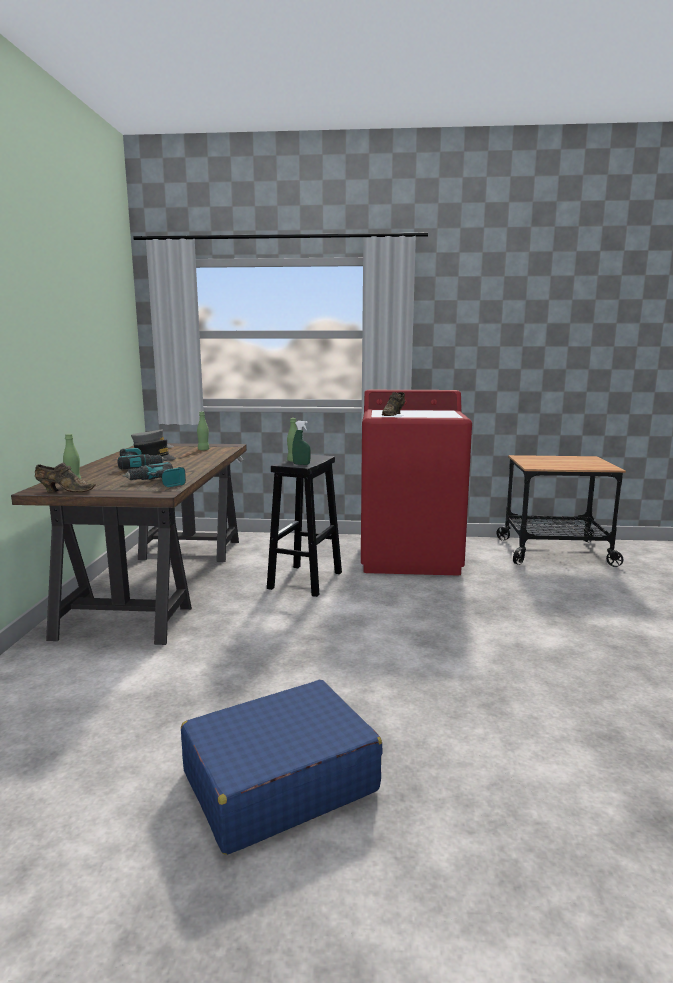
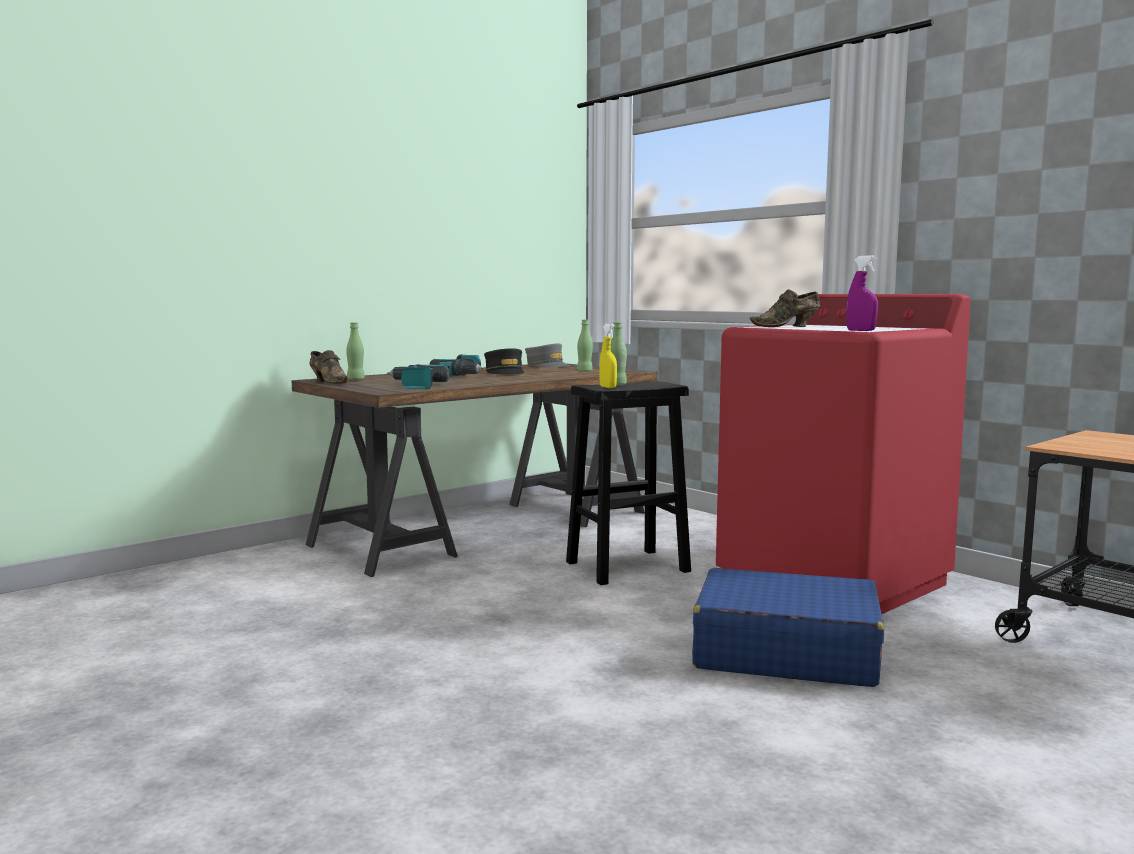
camera: 45 degrees right, 5 degrees down
(279, 781) = (204, 706): blue suitcase -> blue suitcase (784, 652)
(301, 464) = (608, 387): green spray bottle -> yellow spray bottle
(454, 416) = (860, 330): none -> purple spray bottle

